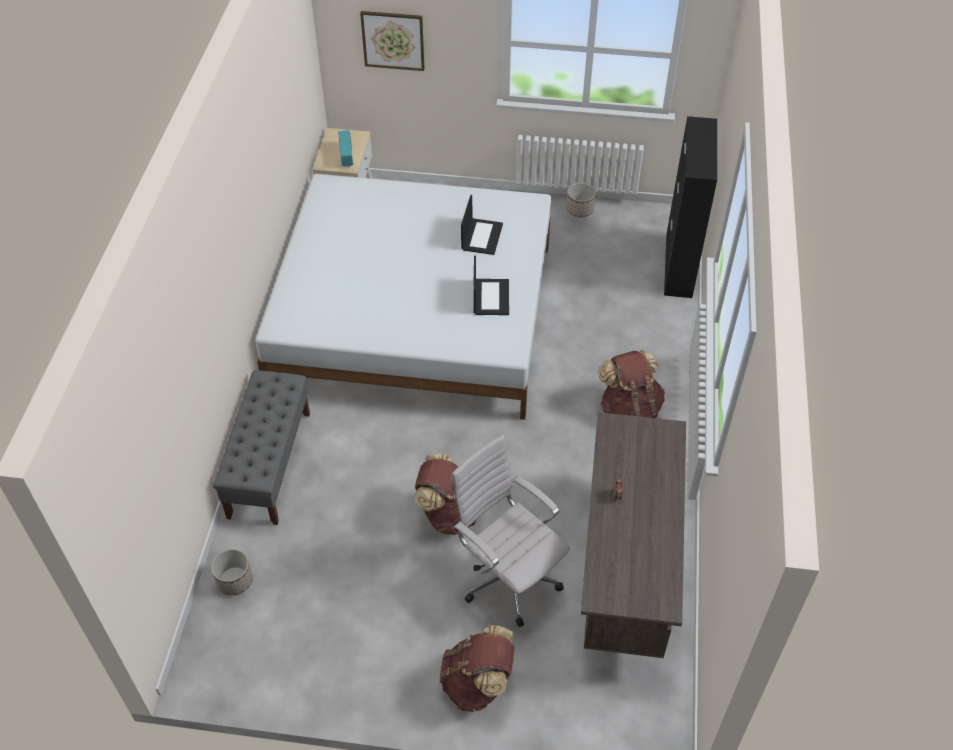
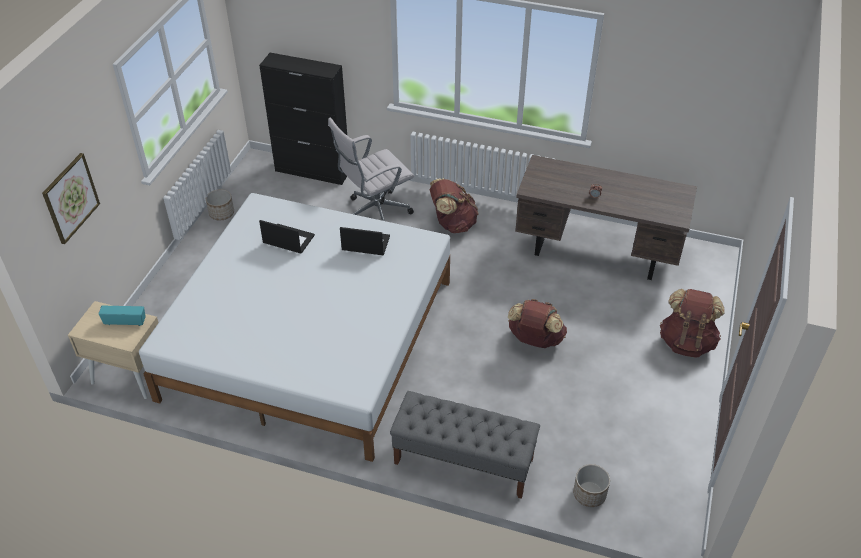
camera: 80 degrees left, 5 degrees down
(508, 577) = (598, 313): white office chair -> white office chair (374, 214)

